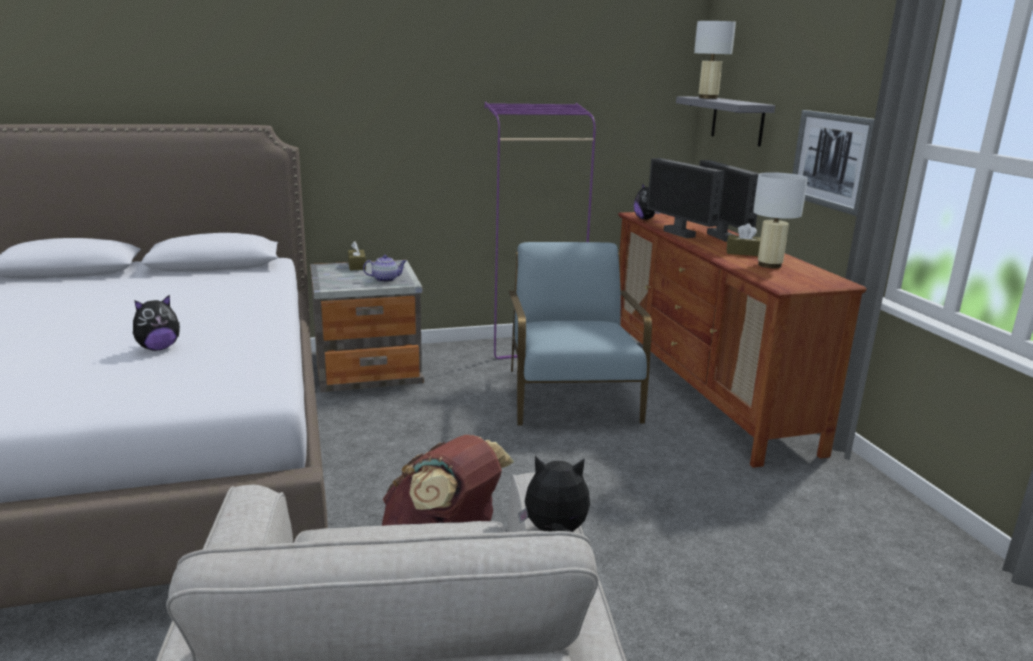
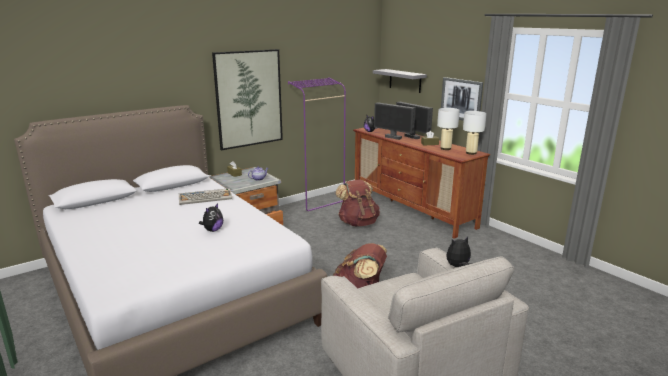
camera: 20 degrees left, 0 degrees up
(231, 292) = (206, 197): none -> keyboard
(401, 129) = (249, 99): none -> picture
(572, 397) = (358, 223): blue armchair -> brown backpack
(708, 98) = (389, 70): white table lamp -> white table lamp (471, 153)

